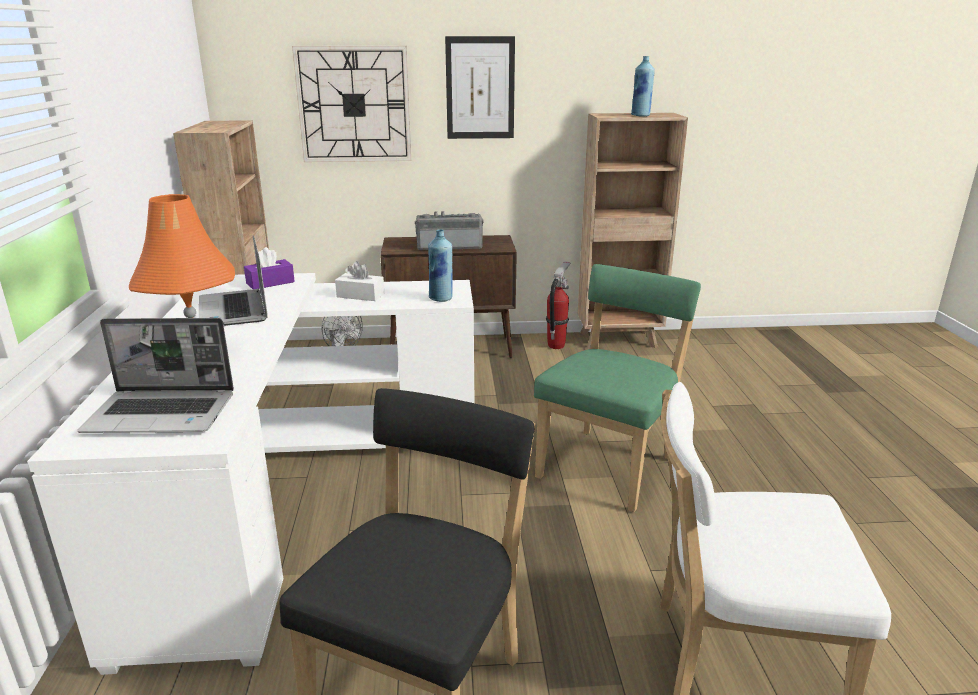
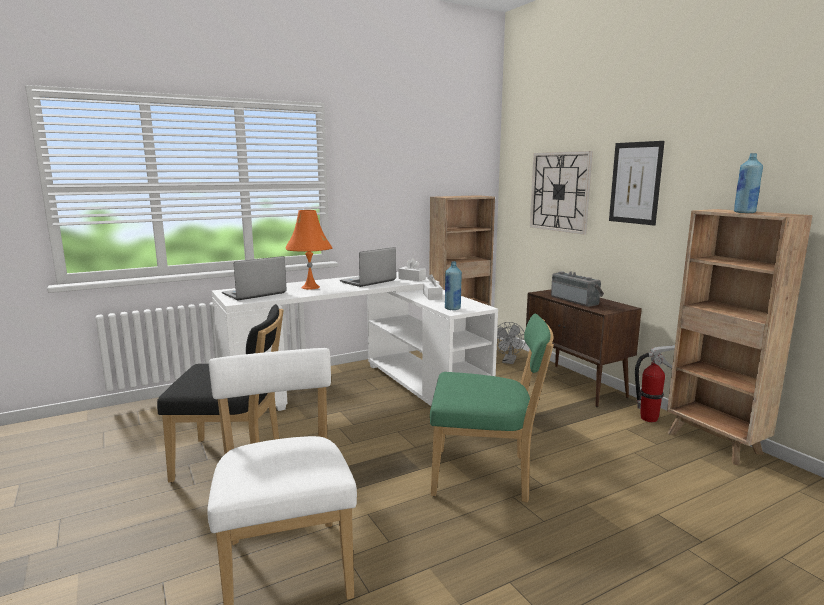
camera: 65 degrees right, 10 degrees down
(163, 413) = (254, 294): laptop -> laptop turned 75 degrees clockwise
(270, 283) = (412, 279): purple tissue box -> white tissue box

